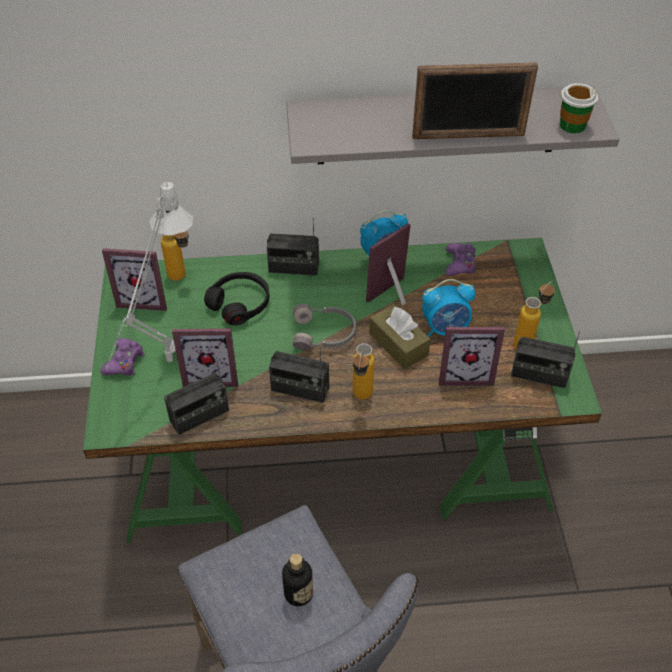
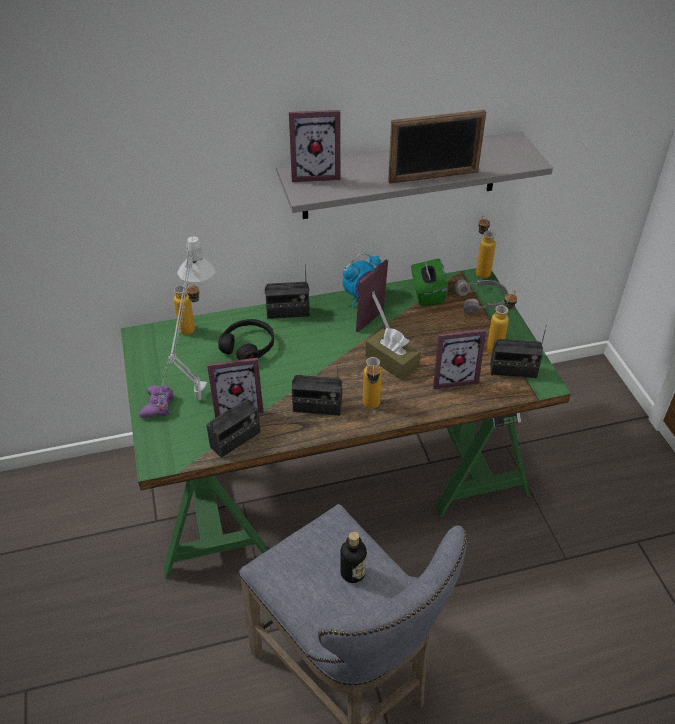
camera: 10 degrees left, 5 degrees down
(144, 298) = (163, 352): picture frame -> picture frame (315, 173)
(324, 334) = (327, 361): grey headphones -> grey headphones (482, 301)
(445, 328) = (428, 344): alarm clock -> none
(460, 264) = (427, 293): purple game controller -> green tissue box
(530, 242) = (480, 270): none -> bottle
(572, 125) = (513, 161): cup -> none

